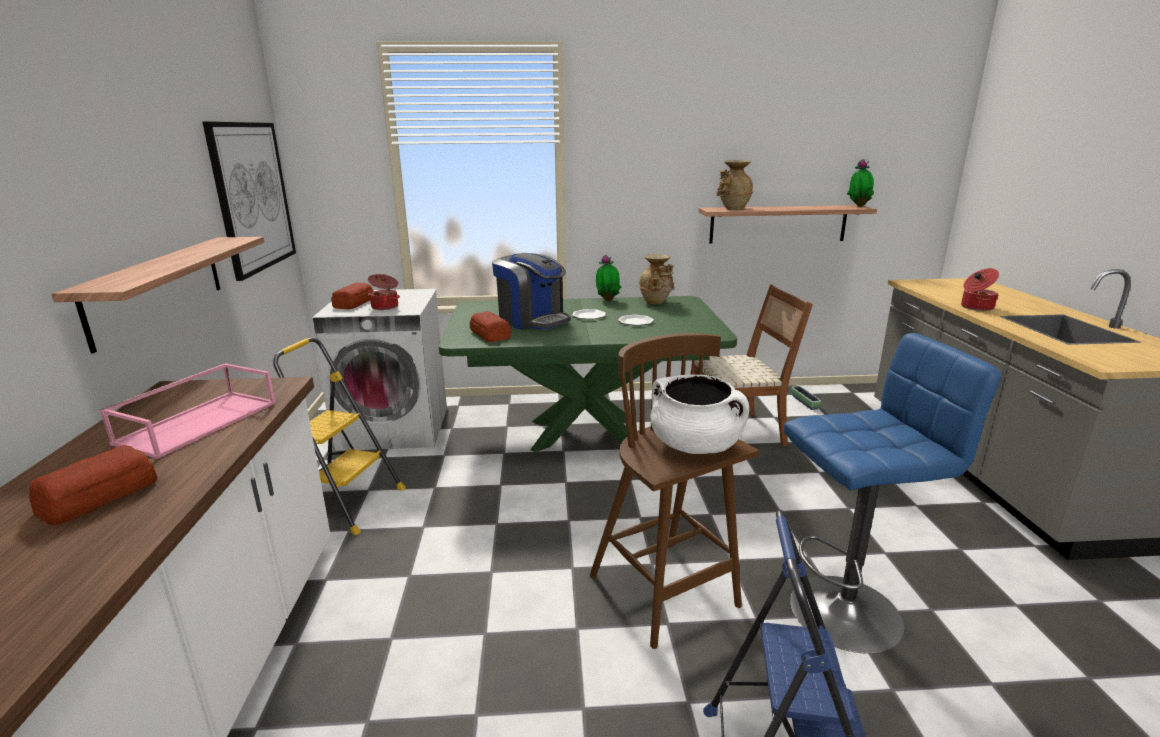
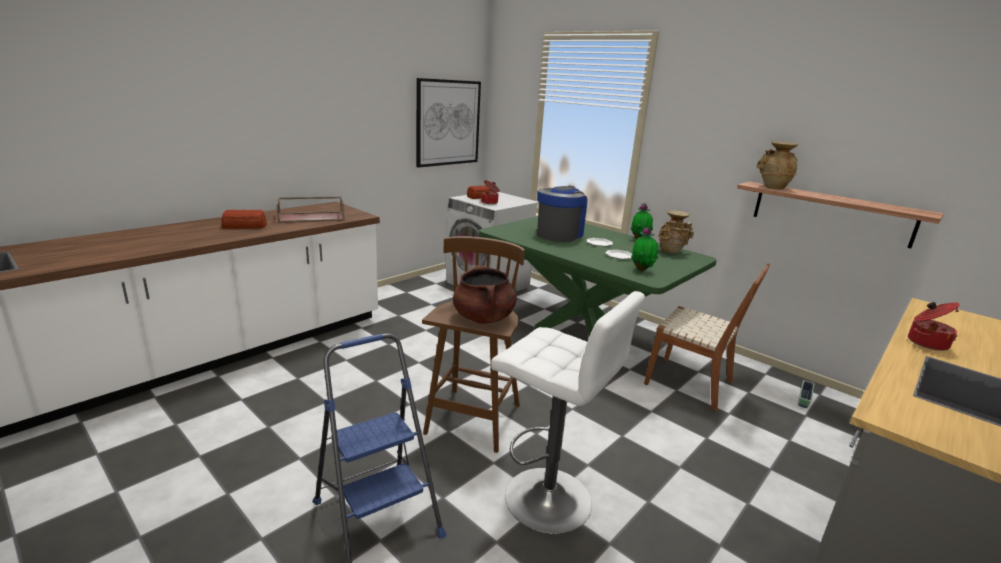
camera: 45 degrees right, 0 degrees up
(158, 288) = (354, 158): shelf -> none
(199, 422) = (312, 217): pink tray -> brown tray
(338, 501) = (413, 302): yellow step ladder -> none
(490, 334) = (518, 233): bread -> none
(532, 320) = (559, 234): coffee machine -> coffee machine turned 150 degrees counterclockwise
(695, 446) = (483, 318): white cooking pot -> brown cooking pot
(847, 613) = (548, 500): blue stool -> white stool
(858, 206) = (930, 212): potted plant -> potted plant (642, 270)

